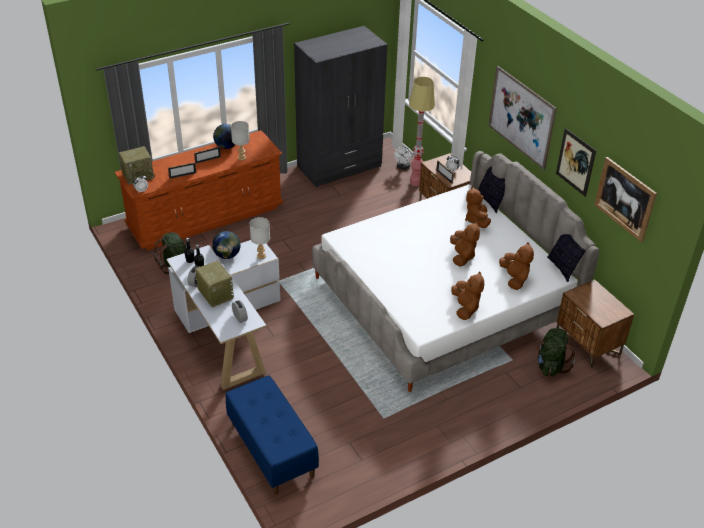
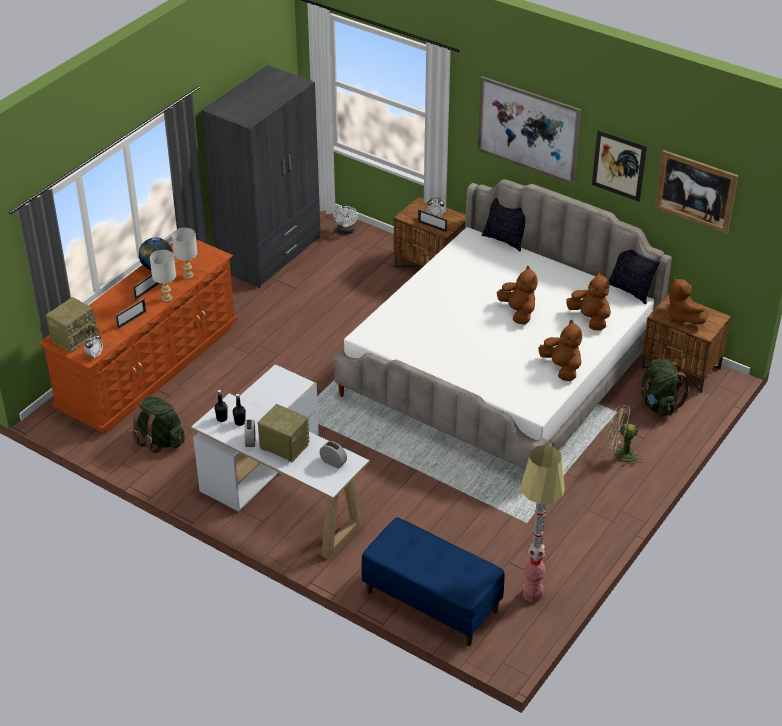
camera: 25 degrees left, 0 degrees up
(227, 255) = (253, 399): globe -> none
(261, 256) = (293, 387): grey table lamp -> grey table lamp (166, 298)
(415, 182) = (374, 245): floor lamp -> floor lamp (532, 594)
(476, 220) = (505, 266): brown plush toy -> brown plush toy (682, 317)
(492, 393) = (620, 455): none -> green fan

